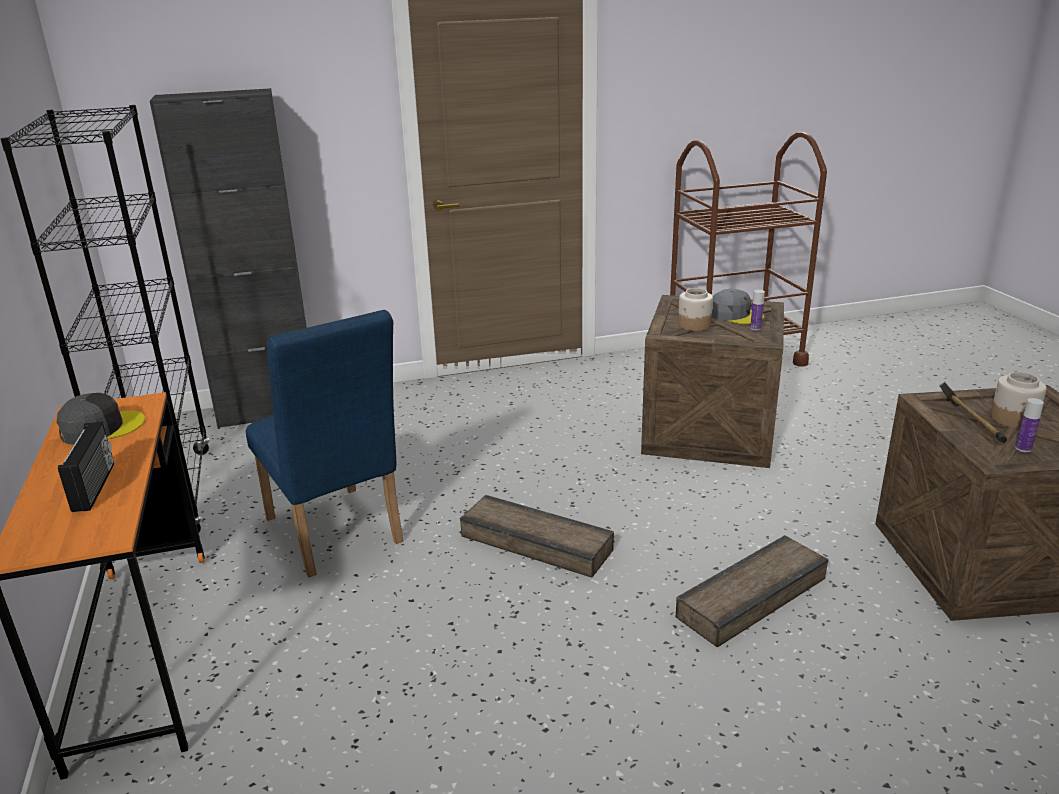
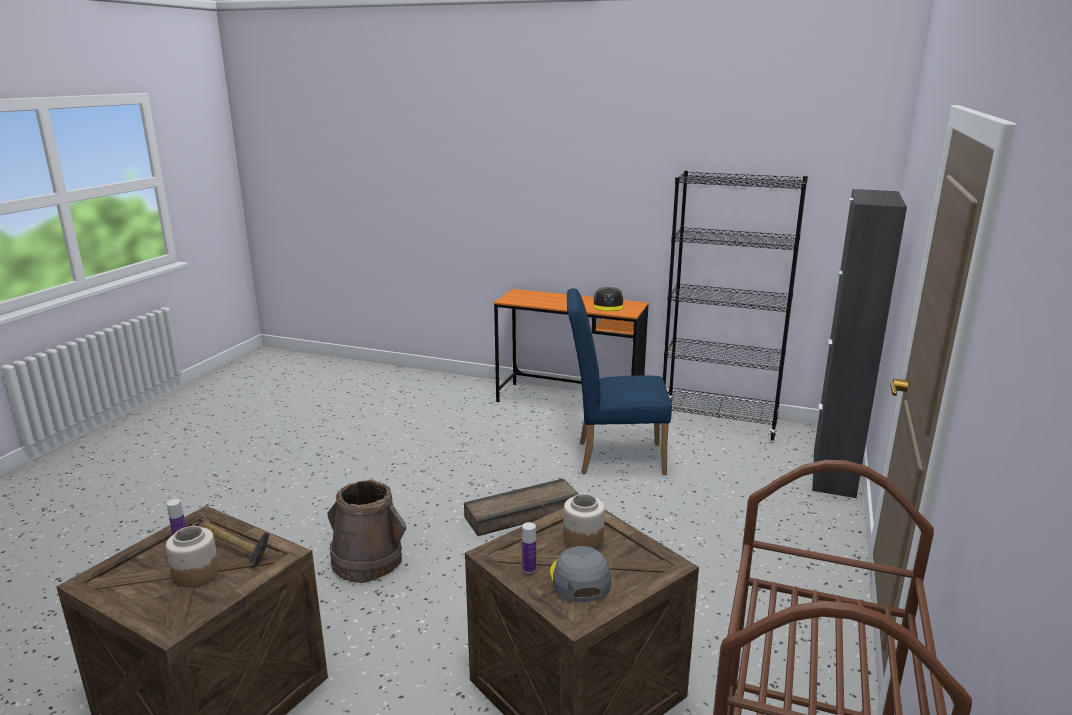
camera: 125 degrees right, 5 degrees down
(96, 486) = (550, 301): radio -> none
(735, 315) = (579, 579): grey cap -> grey cap turned 105 degrees clockwise
(750, 596) = (367, 561): crate -> brown bucket

